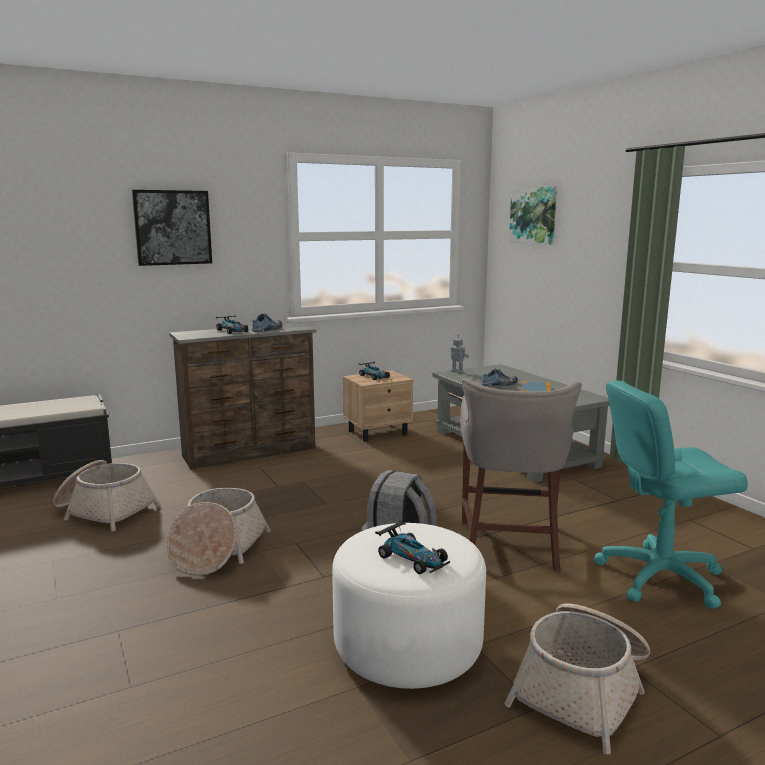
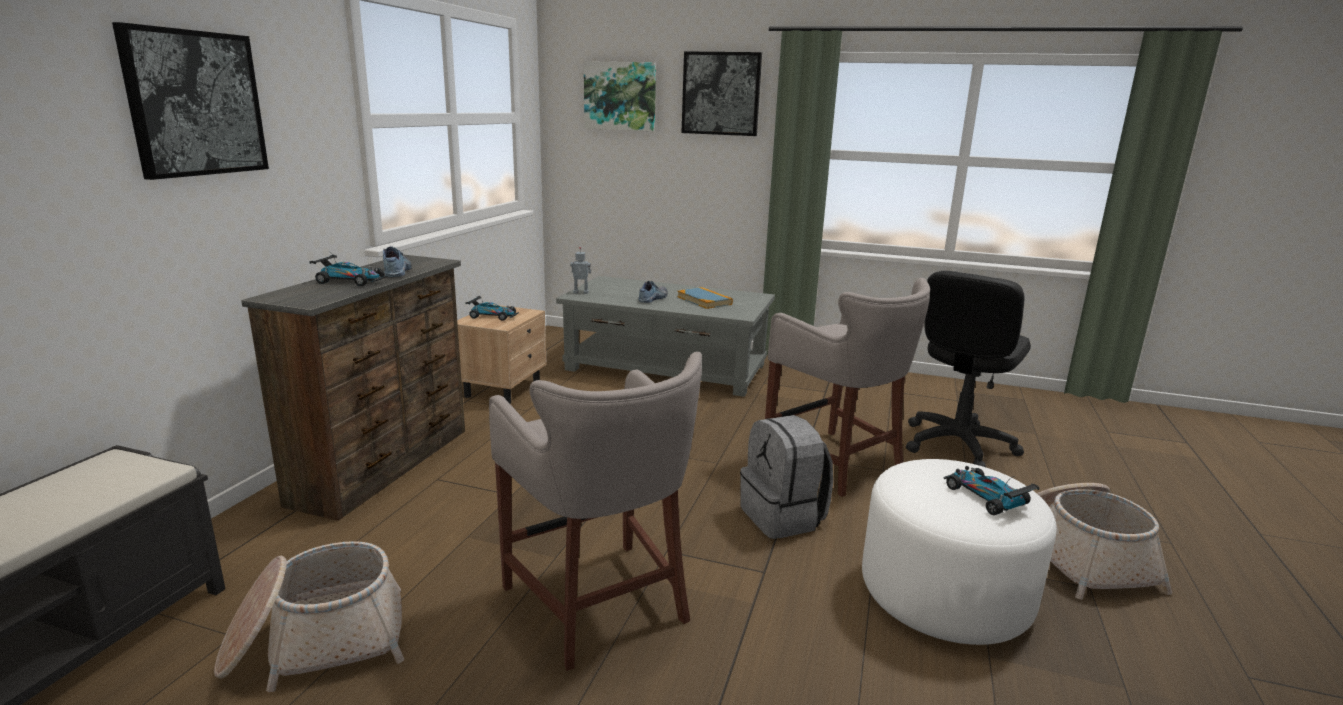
camera: 45 degrees left, 5 degrees up
(217, 550) = (600, 605): basket -> grey stool
(412, 558) = (986, 497): toy car -> toy car turned 120 degrees counterclockwise
(599, 211) = (721, 94): none -> picture
(660, 576) = (957, 445): turquoise office chair -> black office chair

